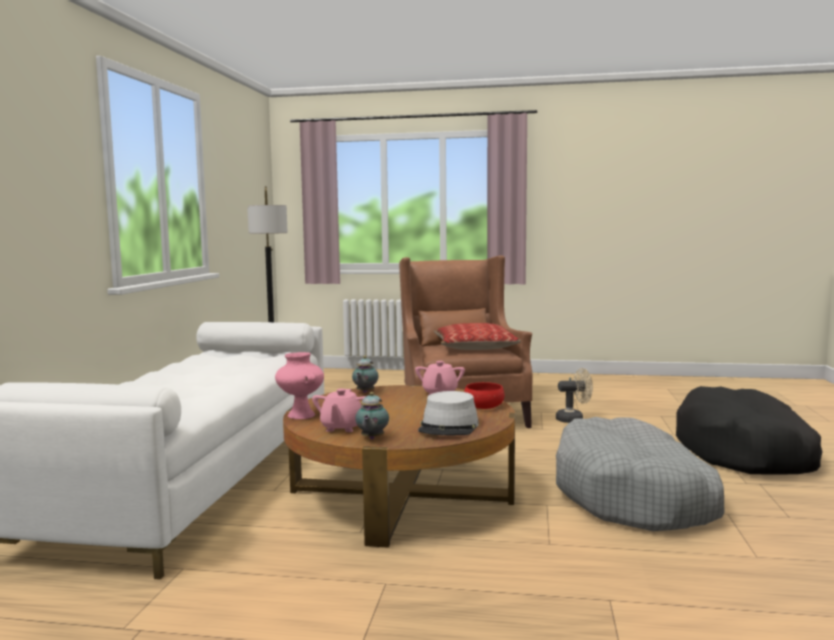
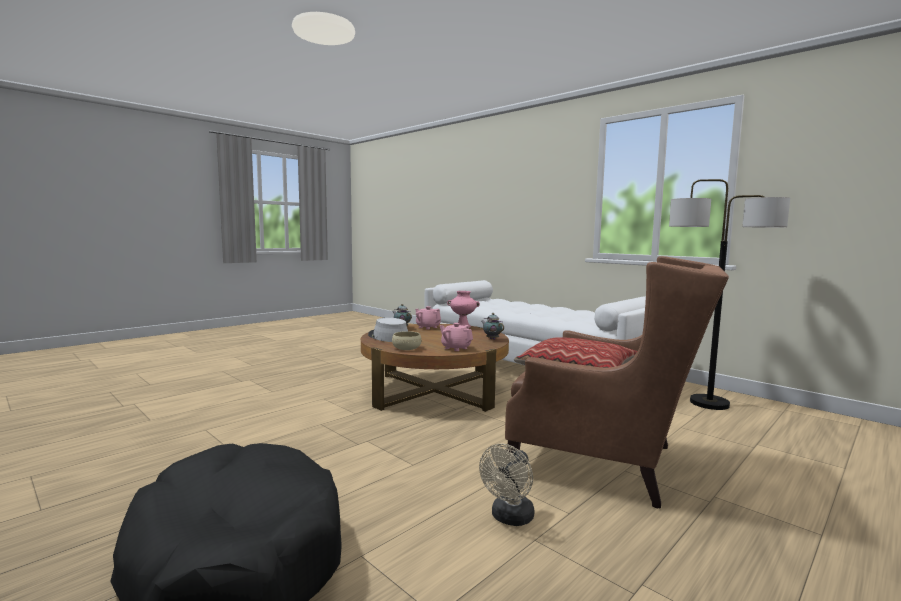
camera: 125 degrees right, 0 degrees up
(484, 406) = (406, 348): red bowl -> beige bowl
(634, 496) = (310, 439): grey dog bed -> none

